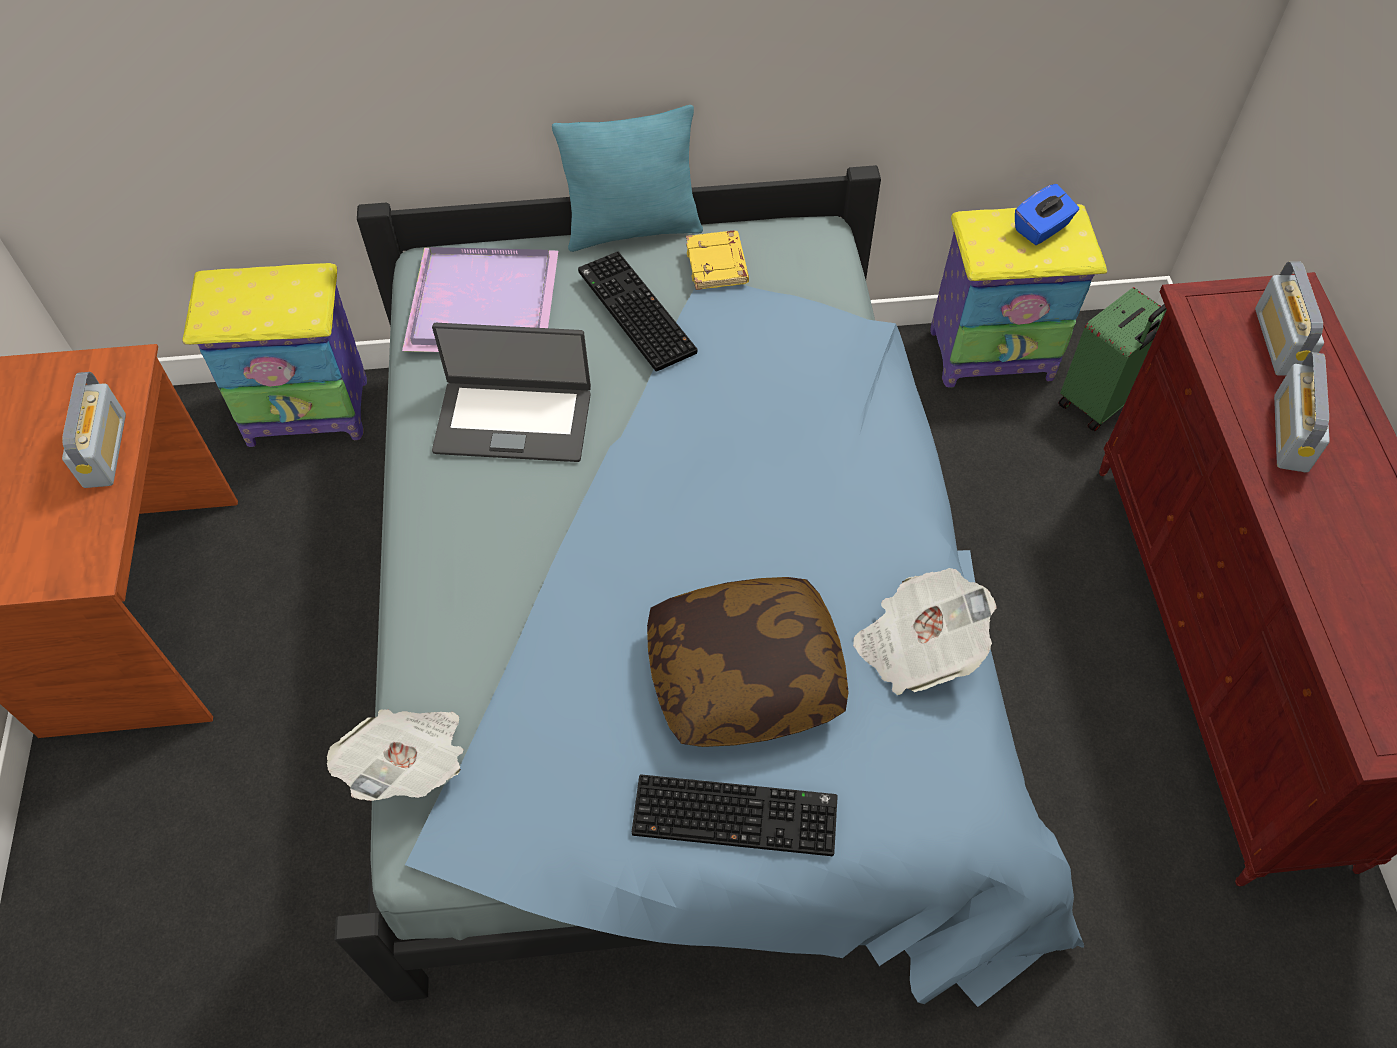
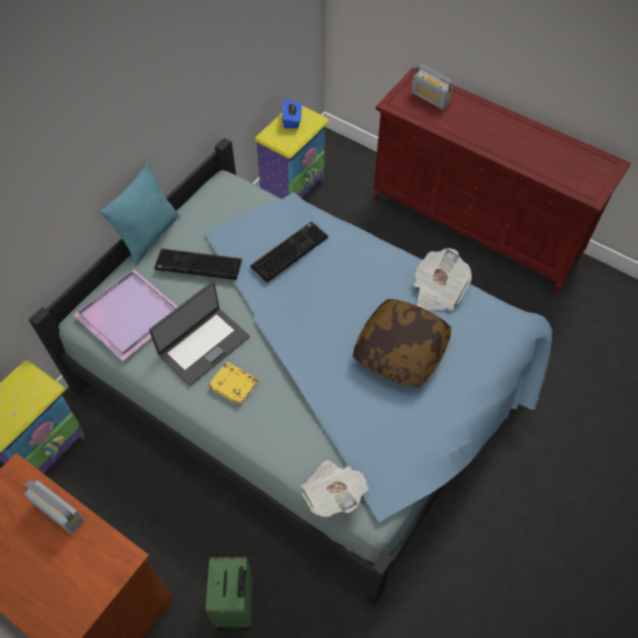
camera: 50 degrees left, 0 degrees up
(718, 265) = (205, 222): yellow book -> yellow book (234, 385)
(737, 813) = (454, 393): keyboard -> keyboard (289, 251)
(1100, 402) = (347, 175): green suitcase -> green suitcase (236, 604)
(1290, 434) = (467, 125): radio -> none

